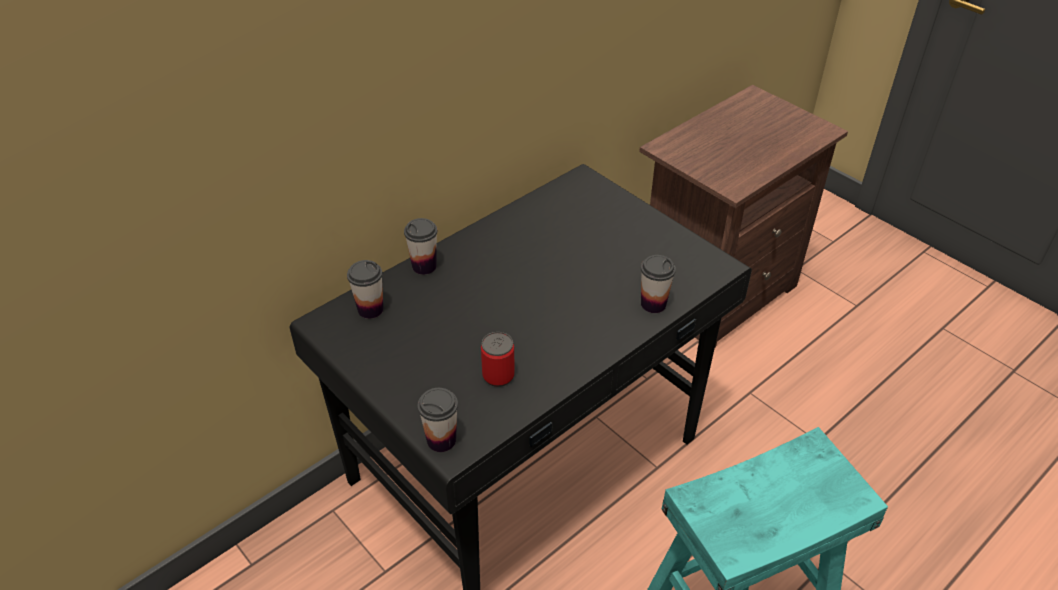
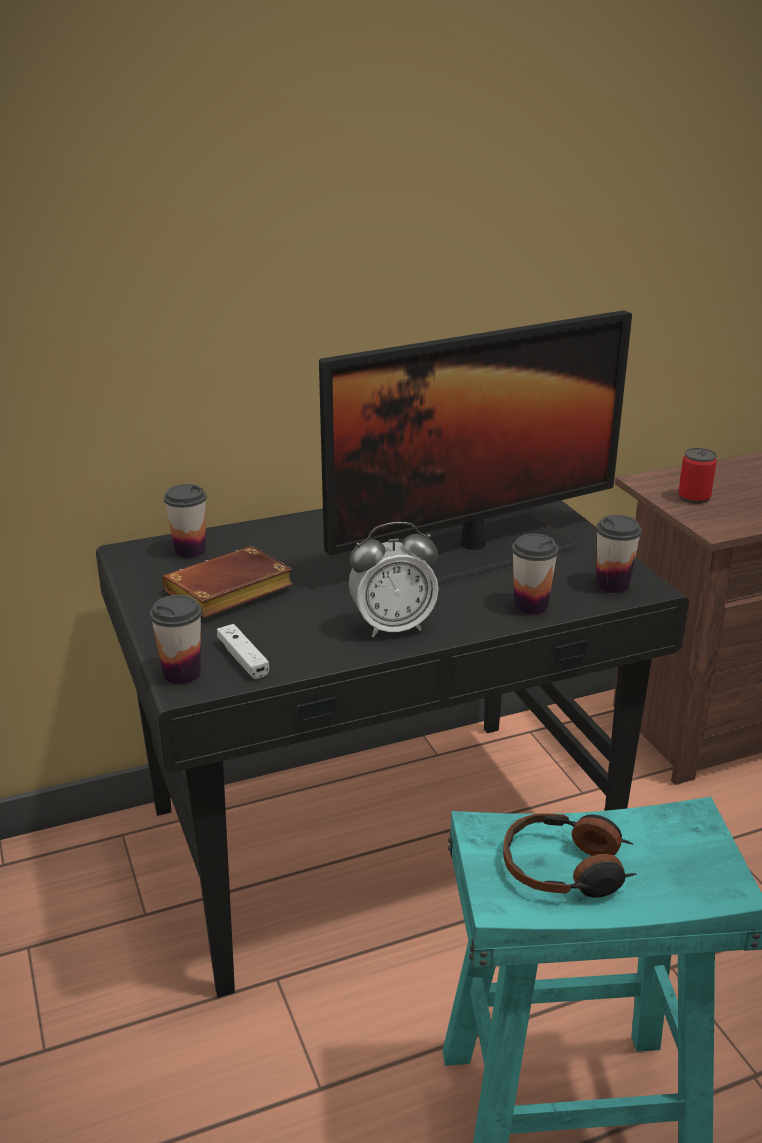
camera: 20 degrees right, 15 degrees down
(424, 266) = (277, 527): cup -> cup (612, 585)
(428, 348) = (228, 594): none -> brown book
(478, 413) = (243, 659): none -> white game controller
(498, 376) = (291, 632): can -> can (694, 498)
(568, 350) = (393, 627): none -> alarm clock
(586, 256) = (475, 550): none -> monitor
(757, 513) = (567, 869): none -> headphones

